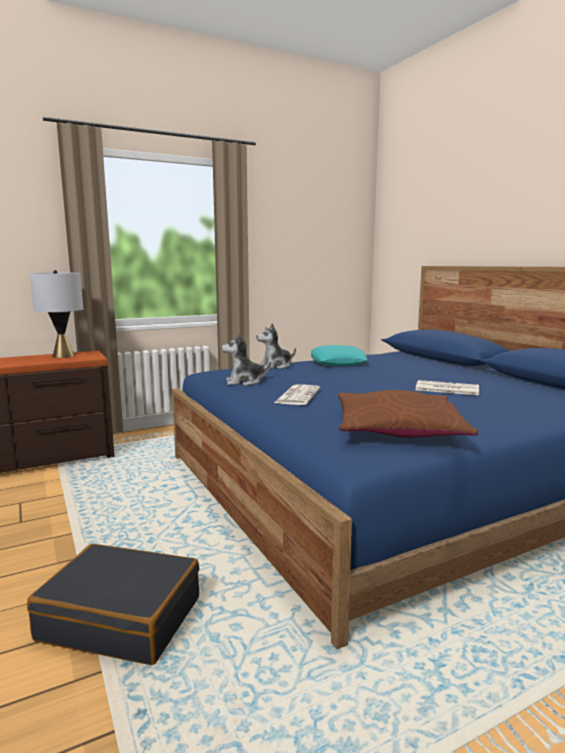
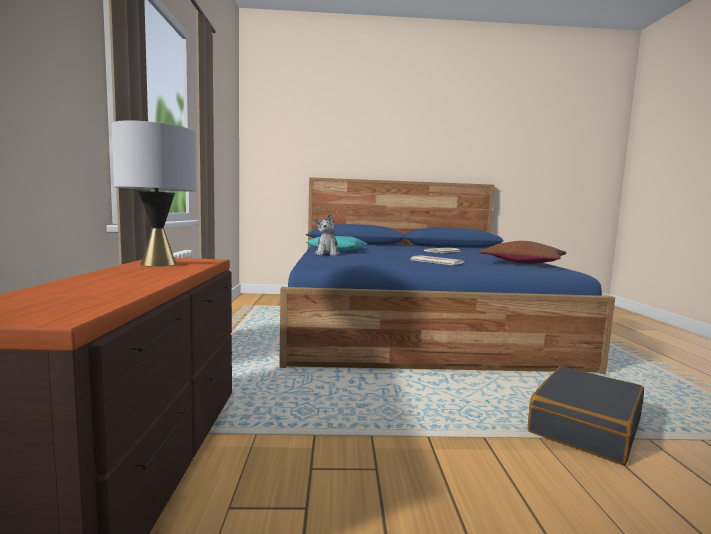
camera: 65 degrees left, 5 degrees down
(244, 382) = (378, 261): plush toy -> none

